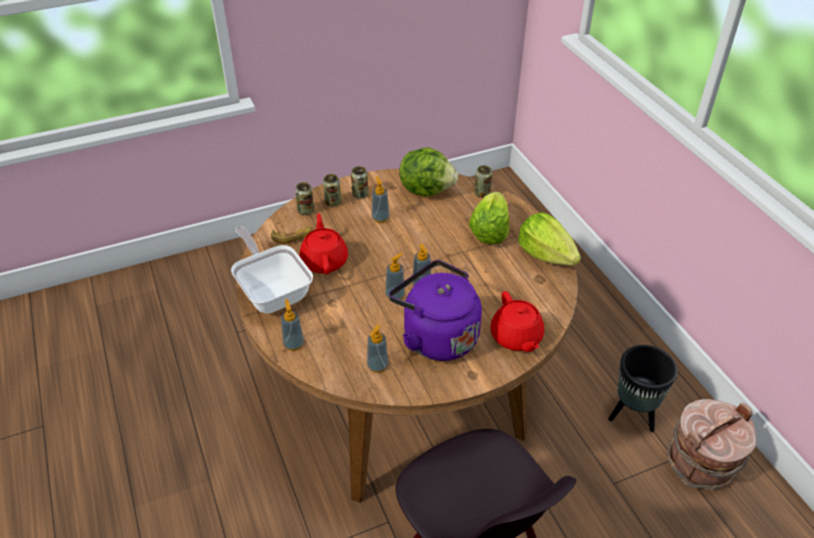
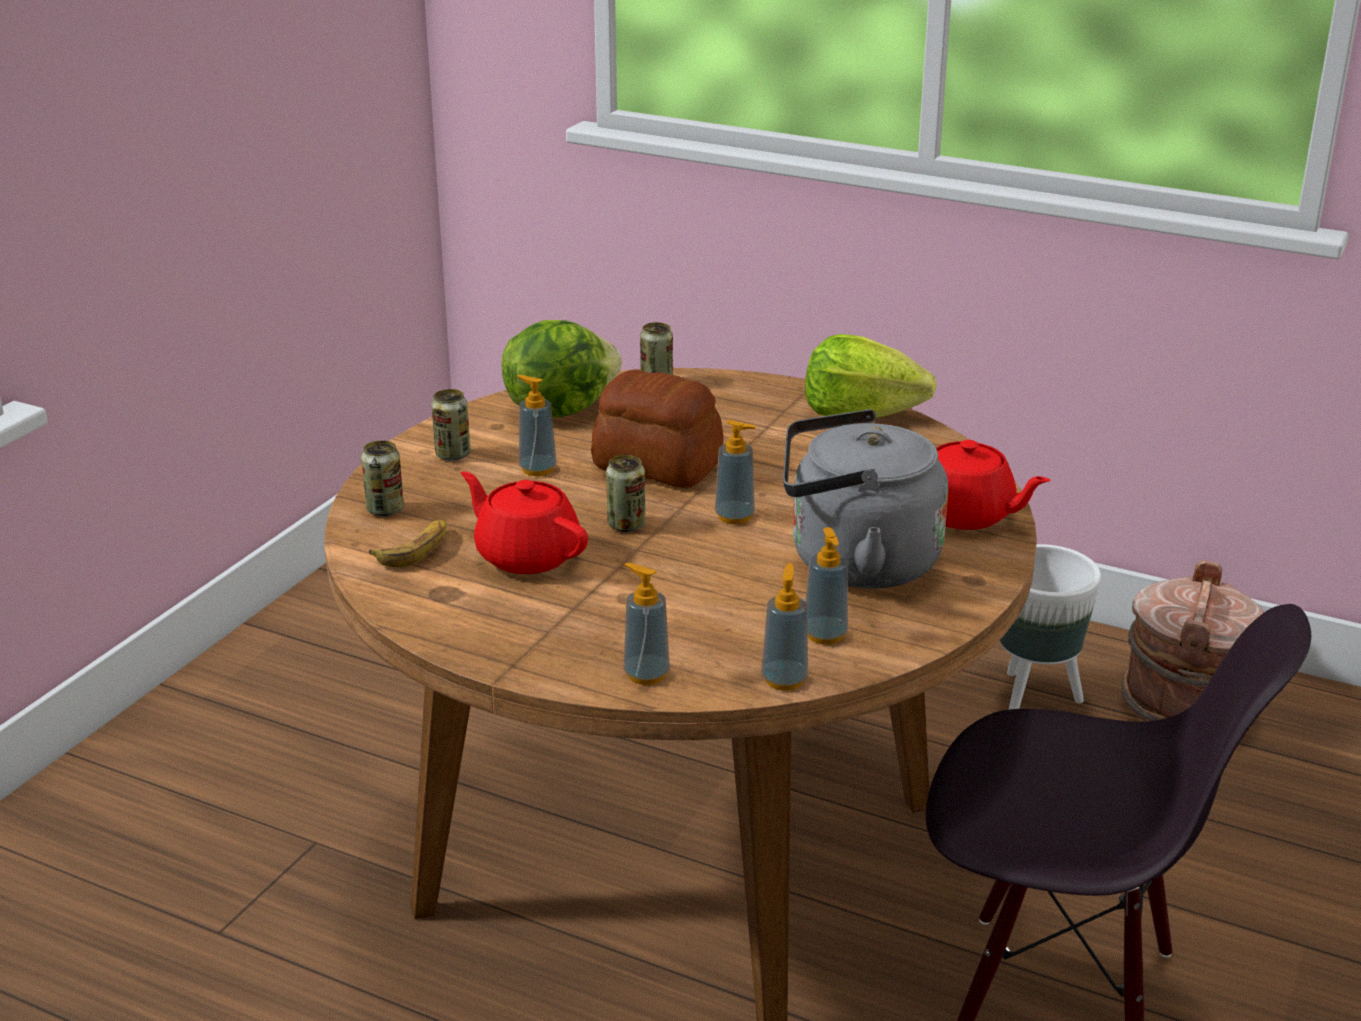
camera: 40 degrees left, 15 degrees down
(272, 291) = (496, 630): frying pan -> none
(333, 202) = (419, 481): can -> can (626, 525)
(395, 295) = (715, 546): soap dispenser -> soap dispenser (784, 679)
(426, 240) = (657, 466): none -> bread
(436, 336) = (854, 563): purple kettle -> grey kettle
(489, 231) = (738, 420): lettuce -> none
(632, 416) = (1034, 697): black planter -> white planter

